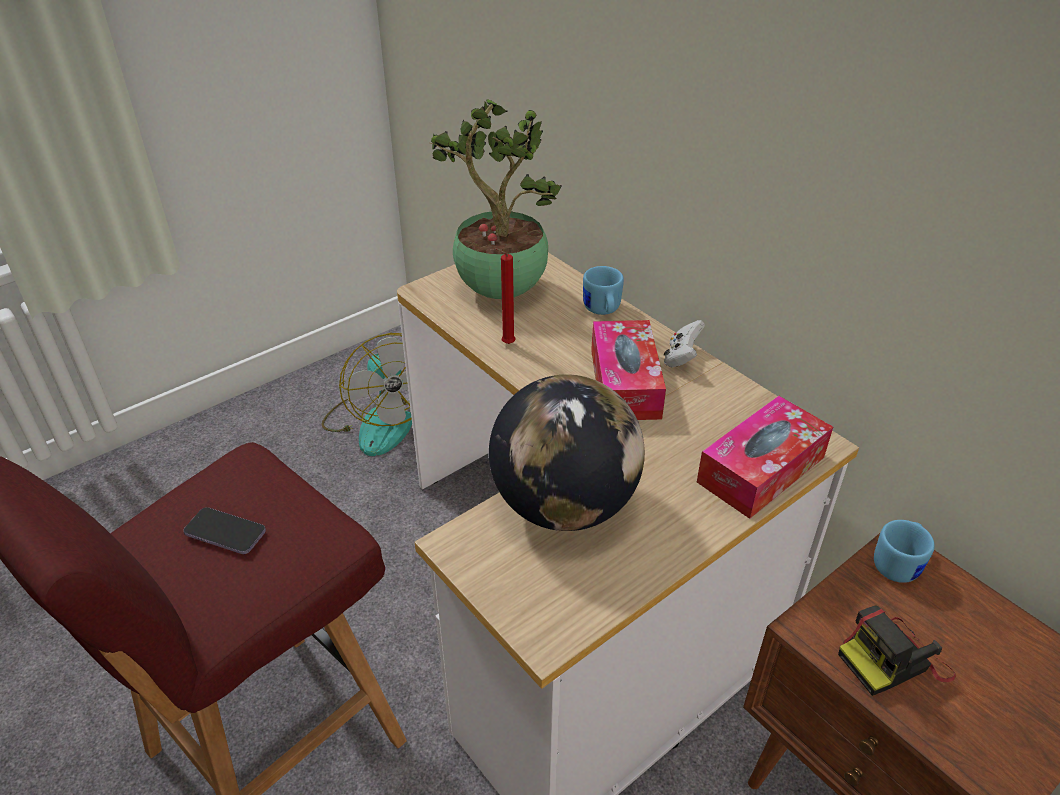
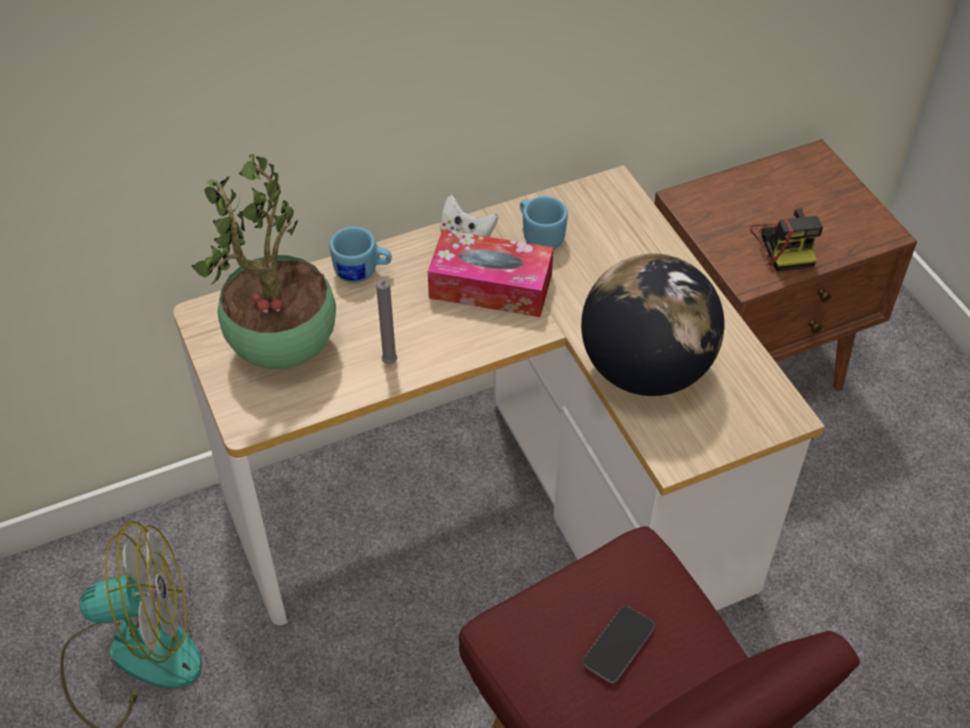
camera: 75 degrees left, 10 degrees up
(506, 344) = (389, 364): red candle -> grey candle
(761, 469) = (635, 231): tissue box -> none
(899, 563) = (698, 205): blue mug -> blue mug (540, 235)

